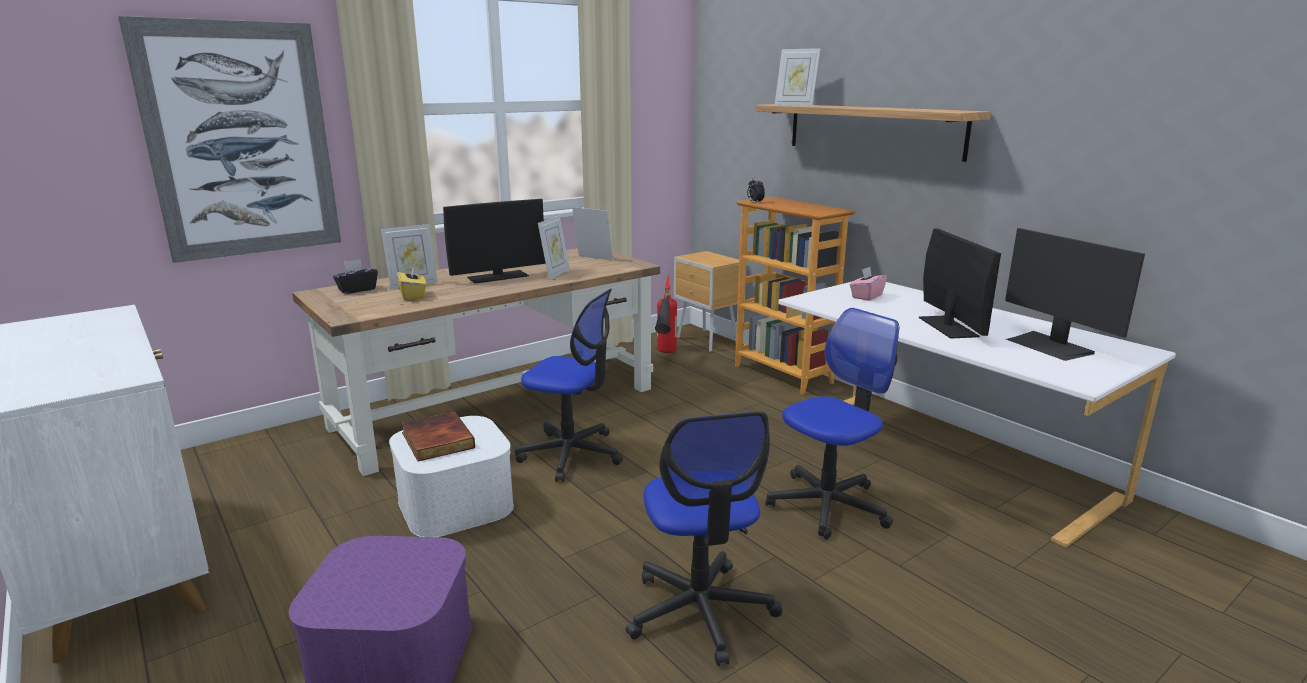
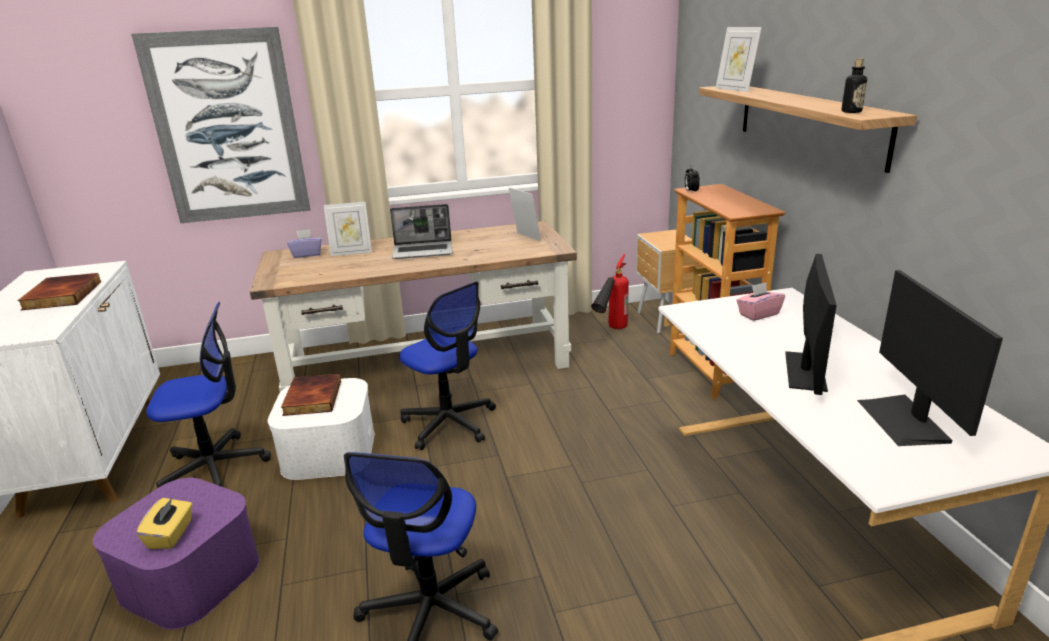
camera: 25 degrees right, 5 degrees up
(92, 343) = (61, 295): none -> book
(357, 290) = (307, 254): black tissue box -> purple tissue box
(413, 295) = (338, 265): yellow tissue box -> yellow tissue box (171, 535)
(498, 277) = (424, 251): monitor -> laptop
(555, 274) = (473, 253): picture frame -> none
(828, 505) = (635, 533): office chair -> office chair (215, 468)
(939, 110) = (851, 111): none -> bottle

